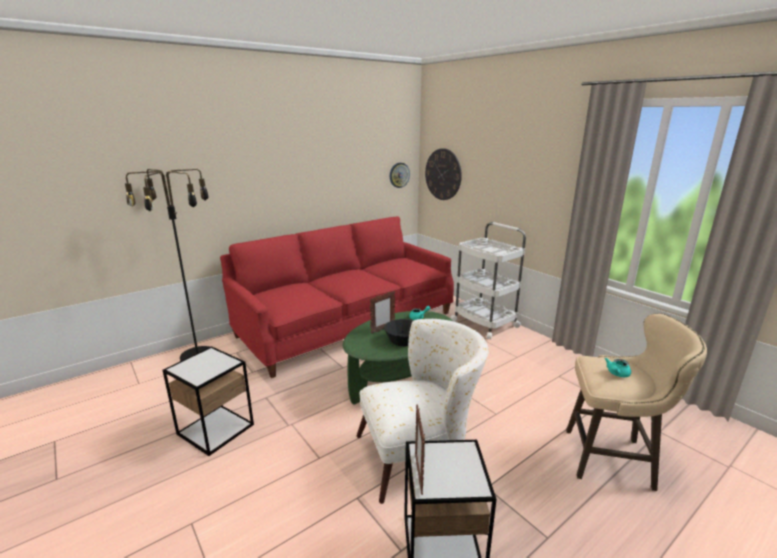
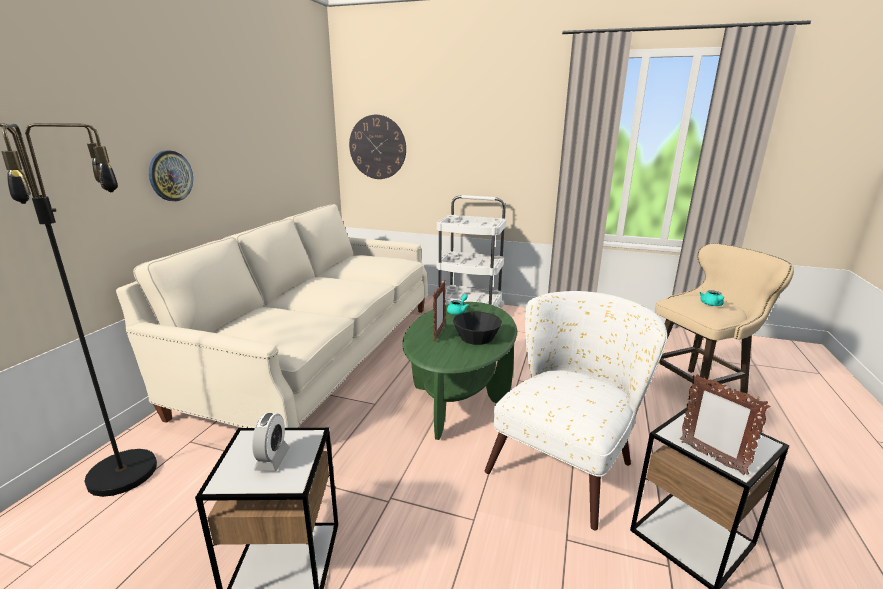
camera: 35 degrees left, 0 degrees up
(205, 366) = (272, 459): none -> alarm clock
(346, 323) = (318, 353): red sofa -> beige sofa
(399, 175) = (320, 151): wall clock -> wall clock (170, 176)

